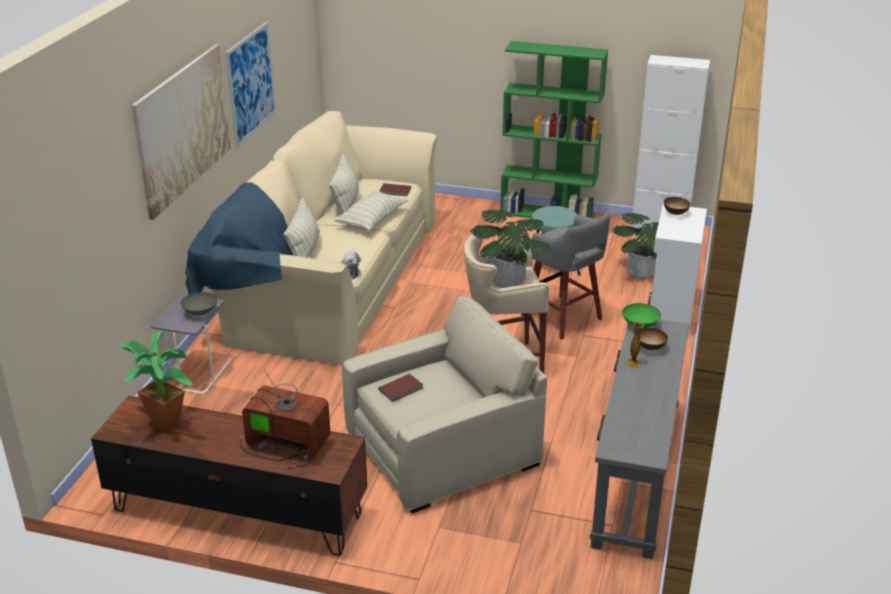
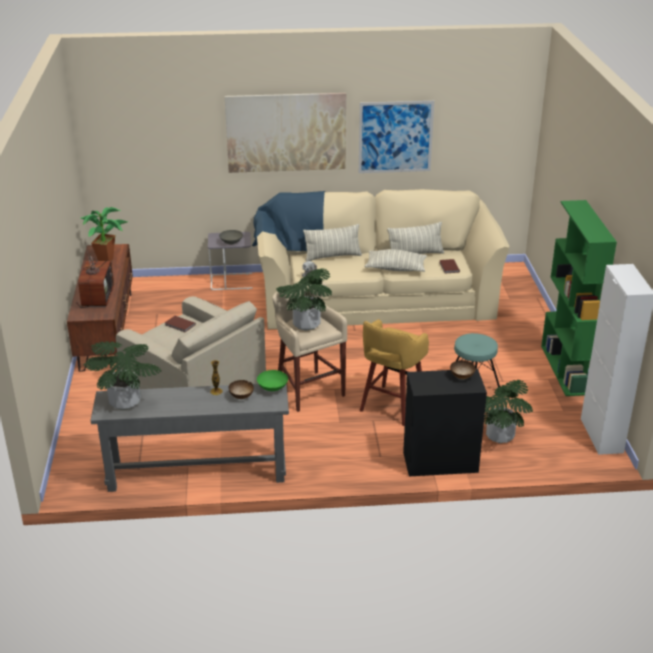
camera: 70 degrees right, 0 degrees up
(563, 318) = (391, 406): grey stool -> yellow stool
(633, 435) = (125, 402): none -> potted plant
(670, 313) = (439, 461): white cabinet -> black cabinet

